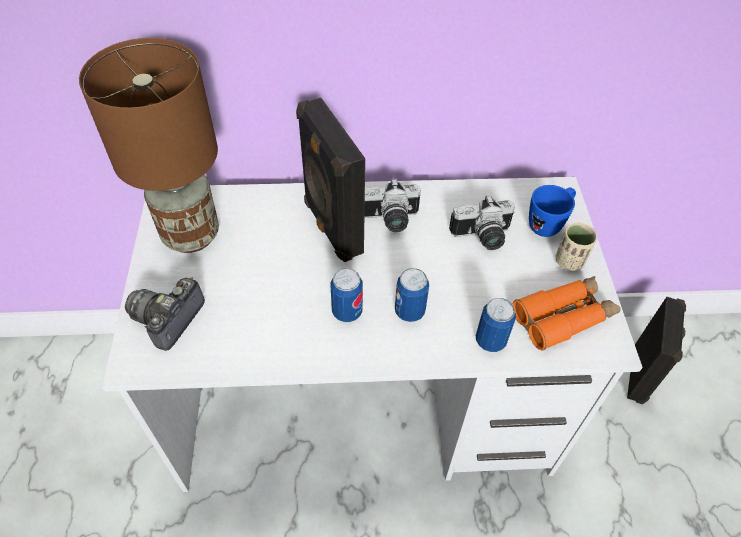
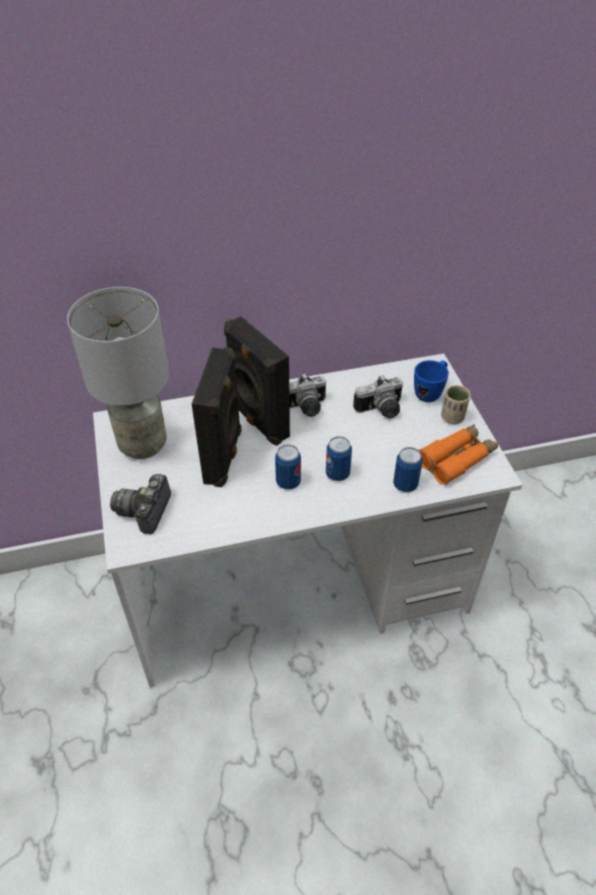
camera: 10 degrees left, 5 degrees down
(192, 235) = (144, 445): brown table lamp -> grey table lamp
(640, 375) = (526, 519): black speaker -> black speaker (224, 456)

